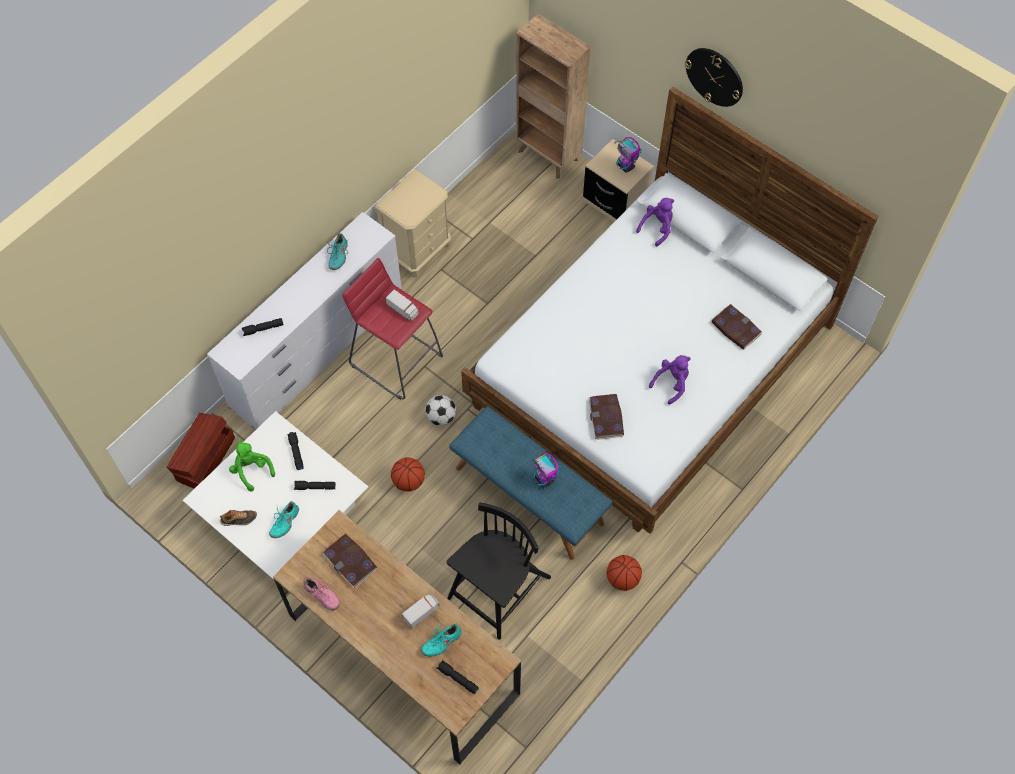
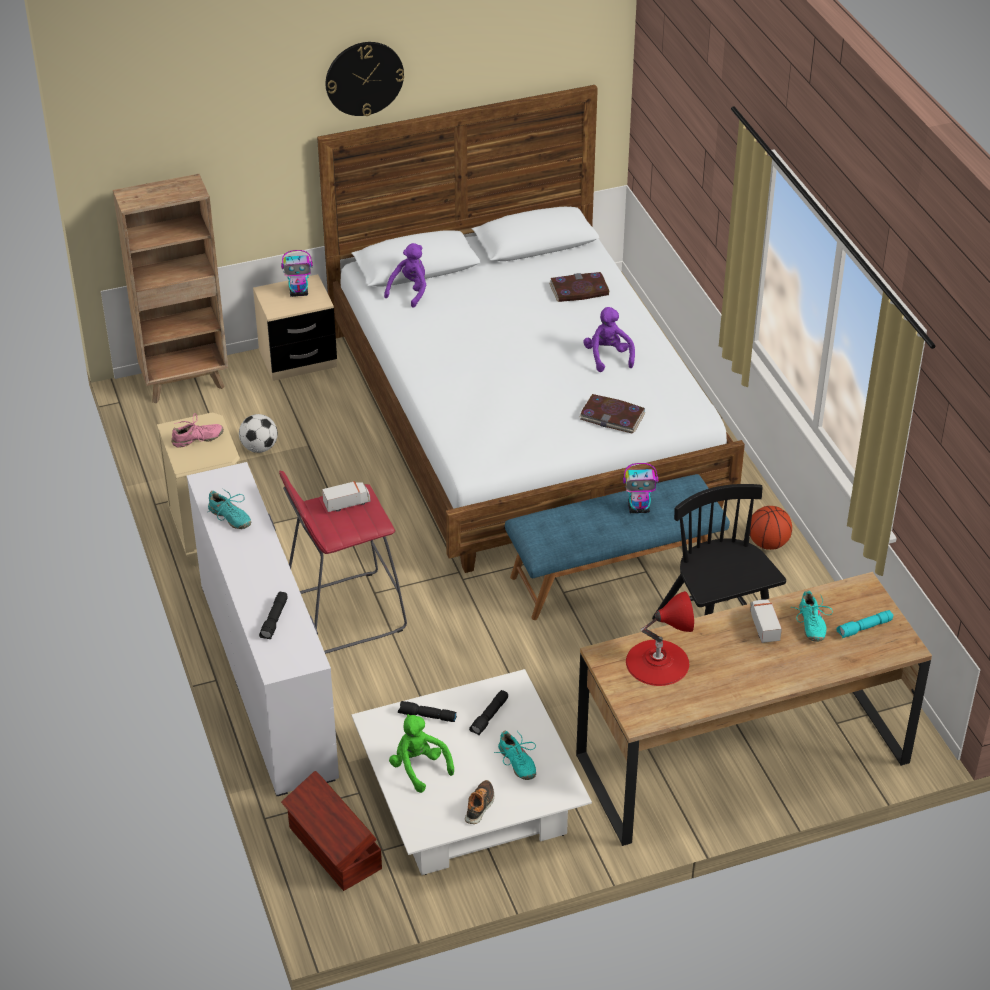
camera: 60 degrees left, 20 degrees down
(252, 470) = (419, 767): green plush toy -> green plush toy turned 60 degrees clockwise
(321, 595) = (685, 703): pink shoe -> pink shoe (197, 439)
(350, 561) = (657, 662): book -> red table lamp
(409, 481) = (519, 666): basketball -> none
(441, 417) = (455, 605): football -> football (259, 447)
(457, 679) = (864, 628): black flashlight -> turquoise flashlight
(657, 228) = (409, 291): purple plush toy -> purple plush toy turned 45 degrees clockwise

